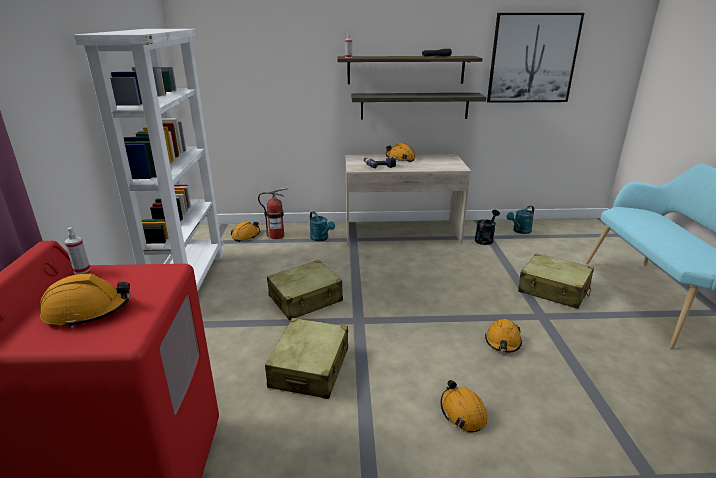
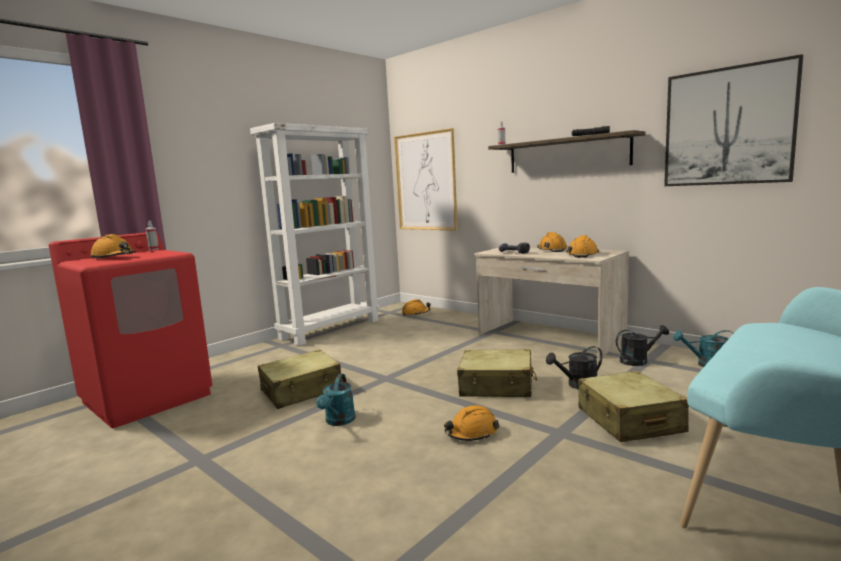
camera: 45 degrees right, 15 degrees down
(232, 88) = (425, 181): none -> picture
(277, 236) = (436, 317): fire extinguisher -> none
(306, 299) = (378, 356): beige suitcase -> beige suitcase (497, 386)
(321, 238) = (467, 325): turquoise watering can -> turquoise watering can (338, 421)
(414, 106) = (578, 193): shelf -> none
(462, 412) = (335, 456): orange hard hat -> orange hard hat (582, 254)
(489, 273) = (577, 385): none -> black watering can

